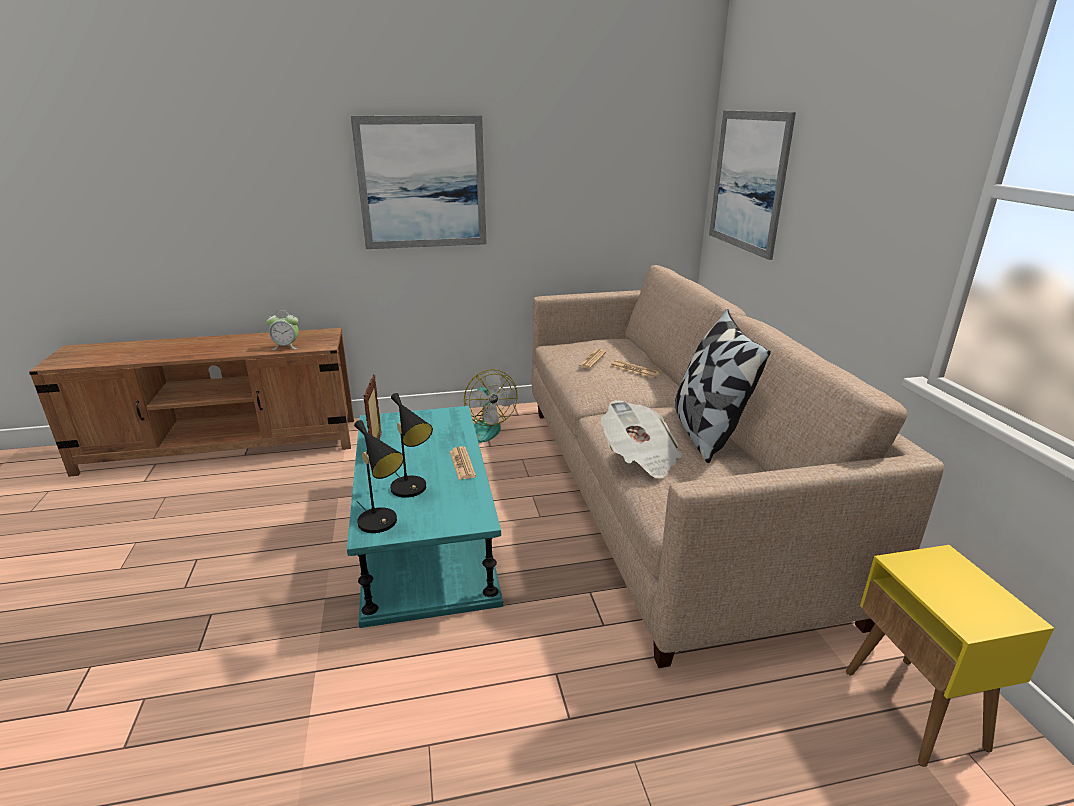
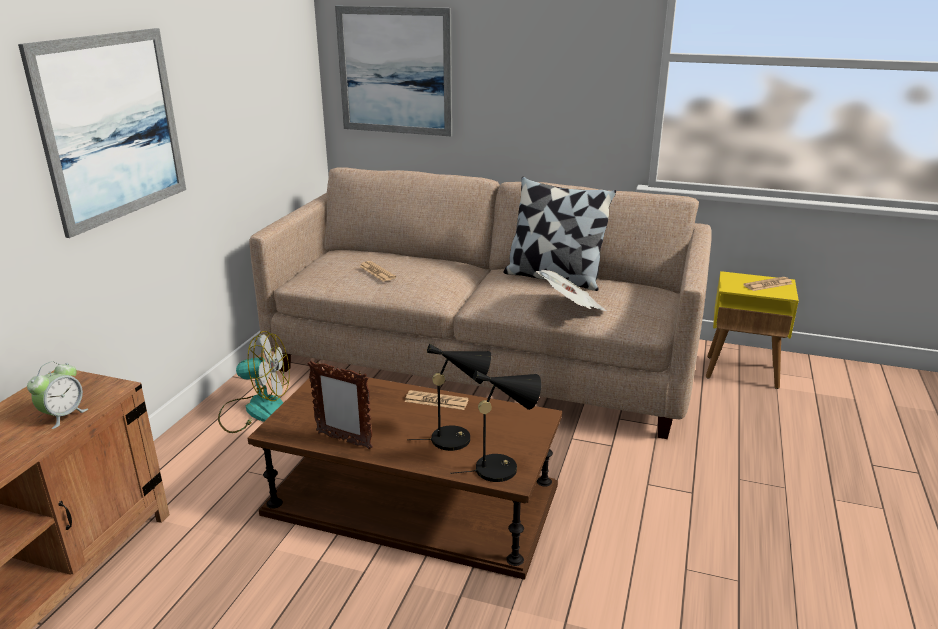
camera: 60 degrees left, 0 degrees up
(426, 533) = (414, 500): turquoise coffee table -> brown coffee table
(634, 369) = (422, 264): newspaper -> newspaper (768, 284)

